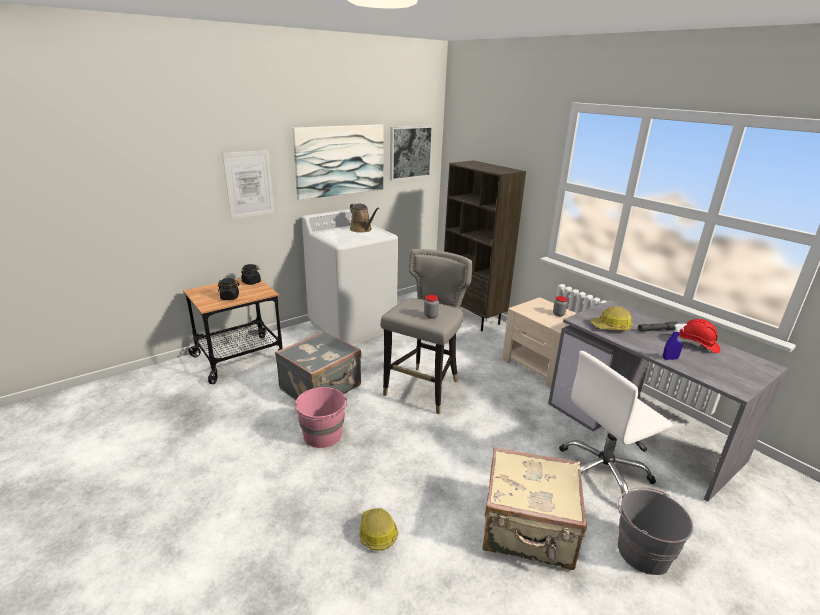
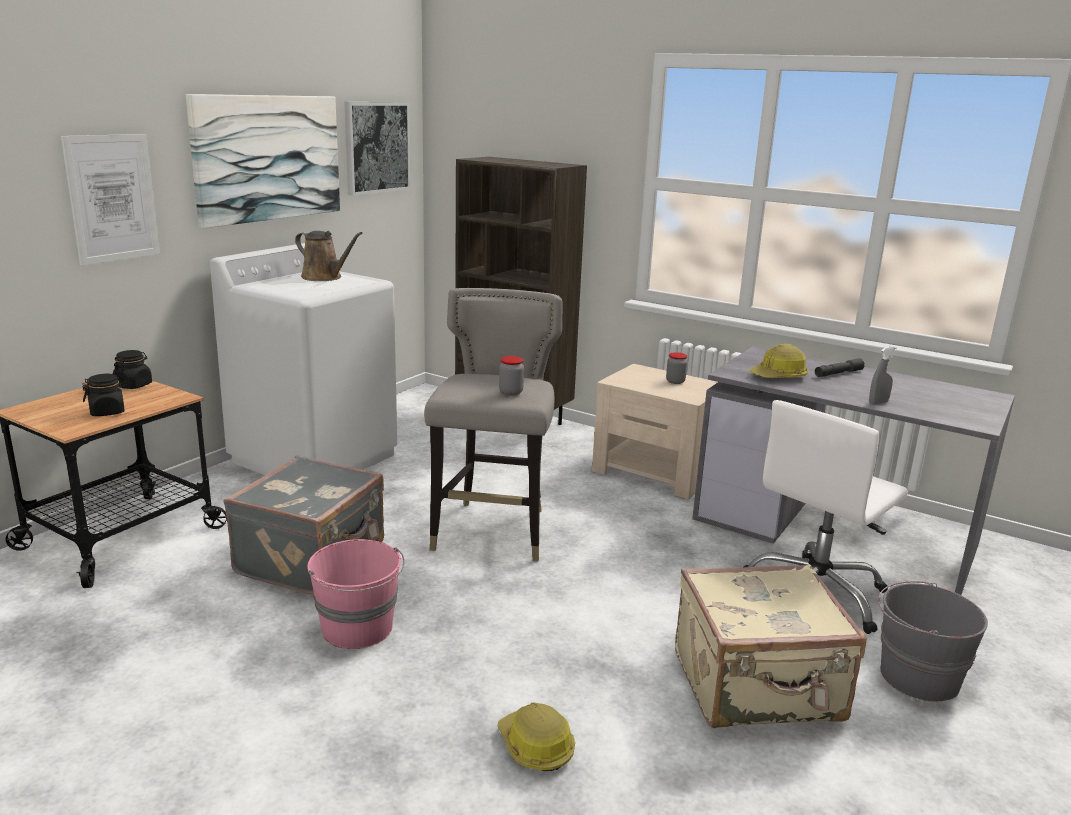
camera: 20 degrees left, 5 degrees down
(670, 359) = (878, 402): blue spray bottle -> grey spray bottle
(697, 345) = (898, 383): red hard hat -> none

